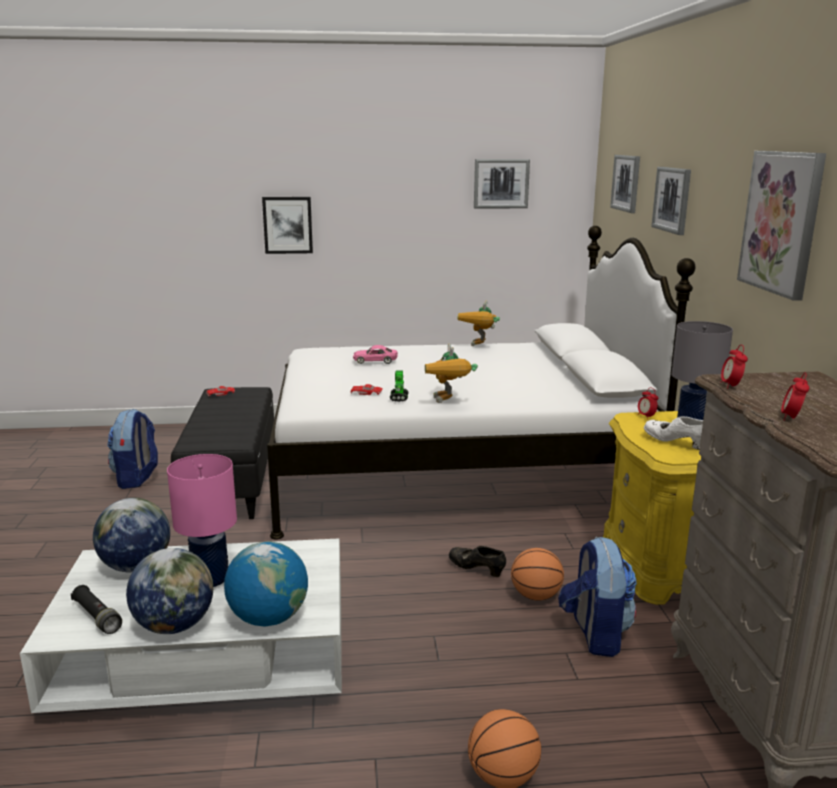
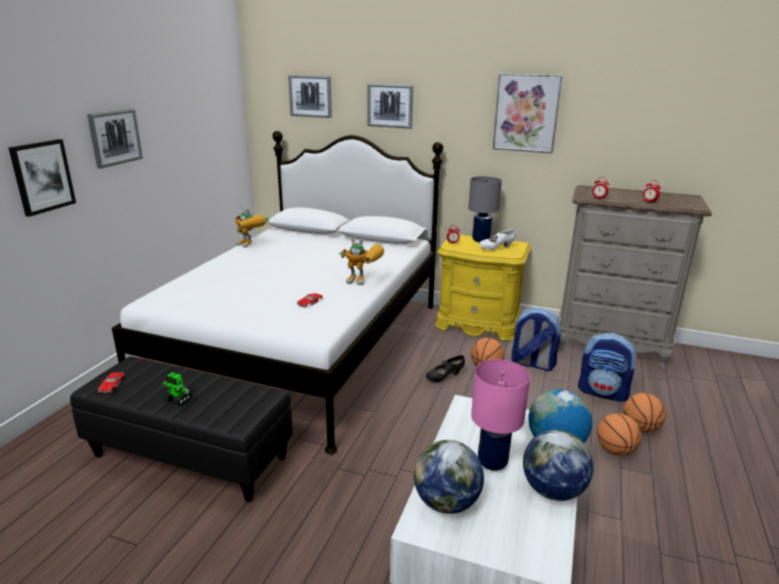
camera: 65 degrees left, 5 degrees up
(97, 617) = (525, 535): black flashlight -> none
(137, 479) = (94, 529): backpack -> backpack (603, 392)
(375, 361) = (236, 282): pink toy car -> none
(399, 398) = (337, 294): toy robot -> toy robot (177, 400)
(415, 749) = (615, 451): none -> basketball
(501, 183) = (198, 104): picture -> picture (115, 137)

